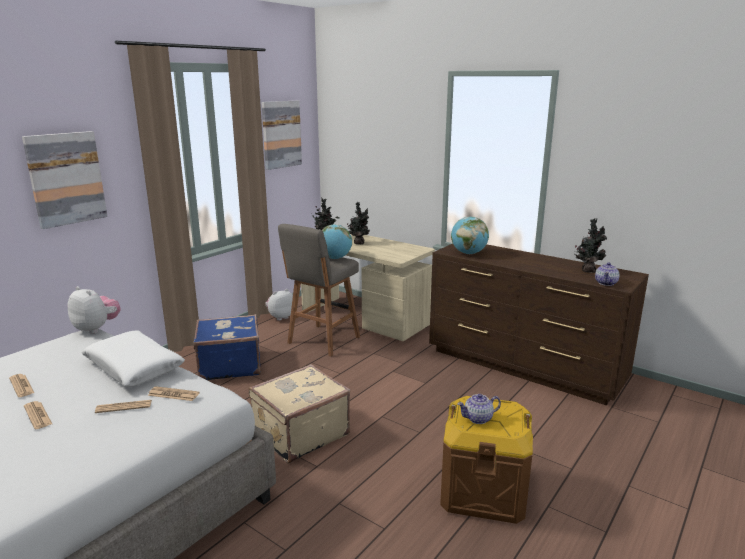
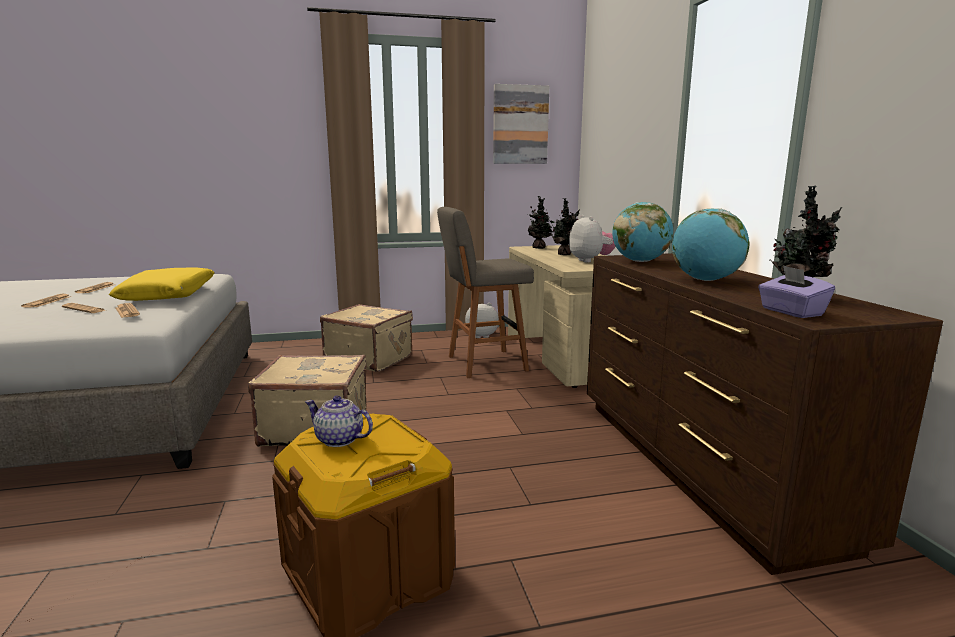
camera: 40 degrees right, 5 degrees down
(66, 179) = (255, 140): picture -> none
(97, 328) = (223, 274): plush toy -> plush toy (590, 260)
(134, 367) = (168, 295): white pillow -> yellow pillow
(229, 365) = (369, 358): blue suitcase -> beige suitcase
(335, 258) = (509, 261): globe -> globe (705, 280)
(606, 283) = (791, 312): teapot -> purple tissue box

